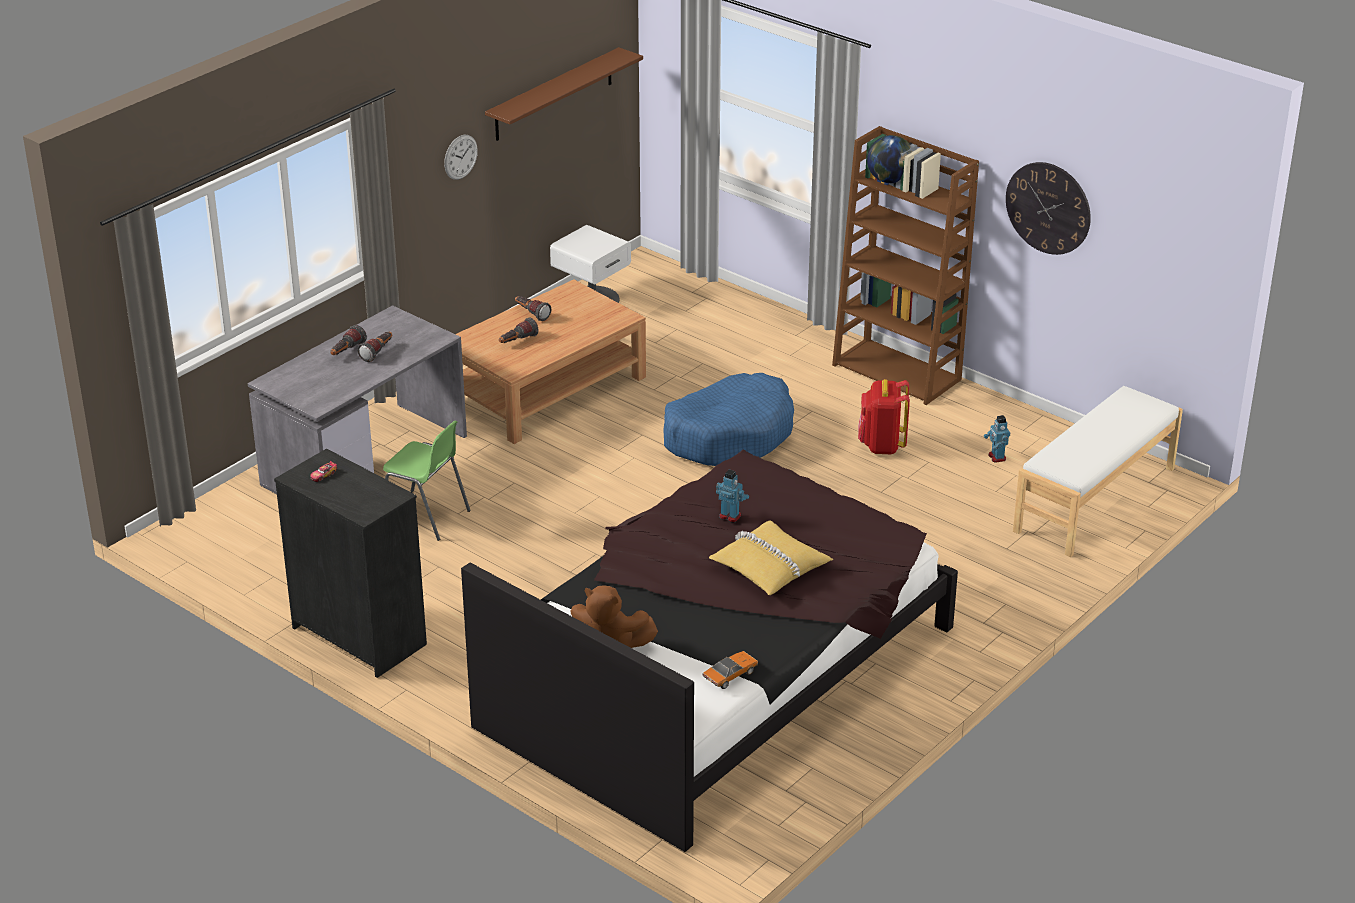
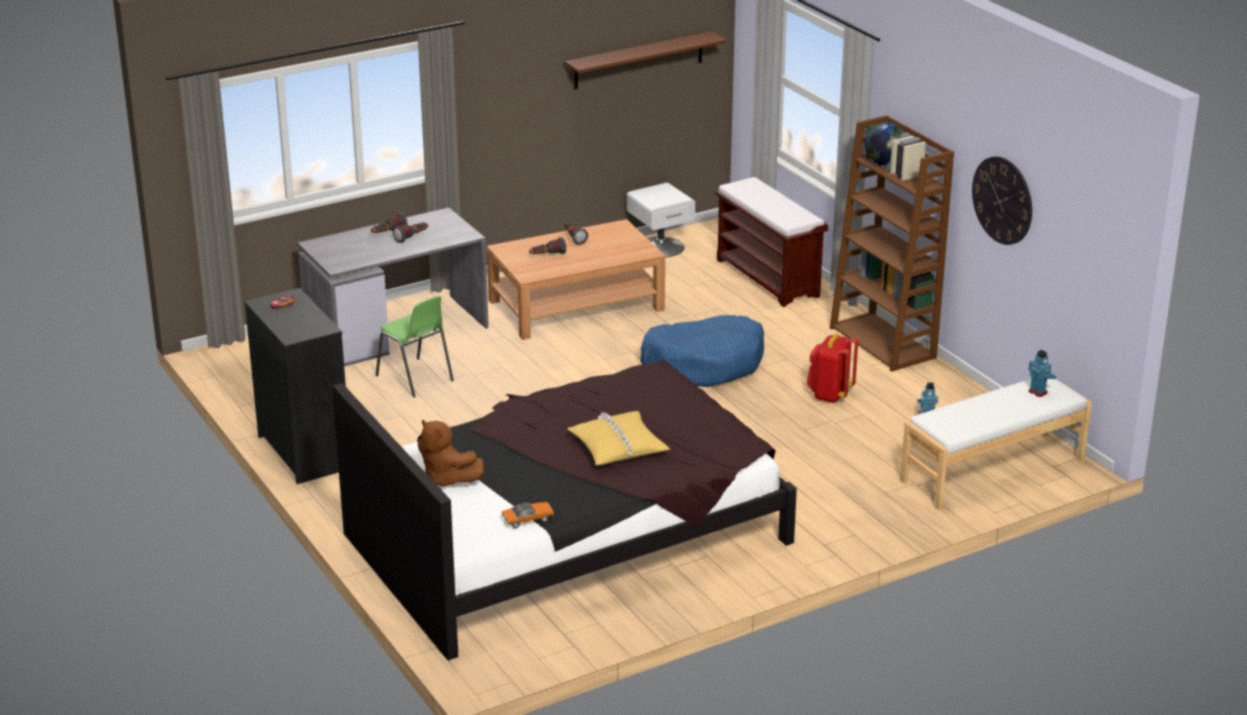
camera: 20 degrees right, 5 degrees down
(460, 157) = (536, 96): wall clock -> none
(730, 516) = (613, 404): toy robot -> toy robot (1038, 392)
(732, 317) = (768, 278): none -> brown bench

